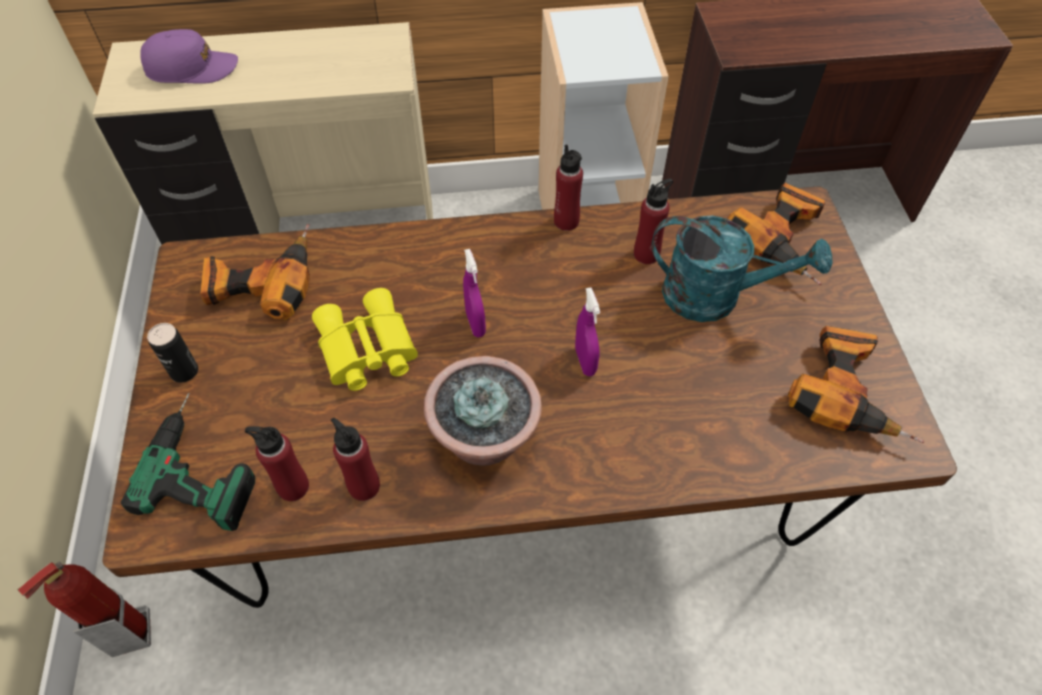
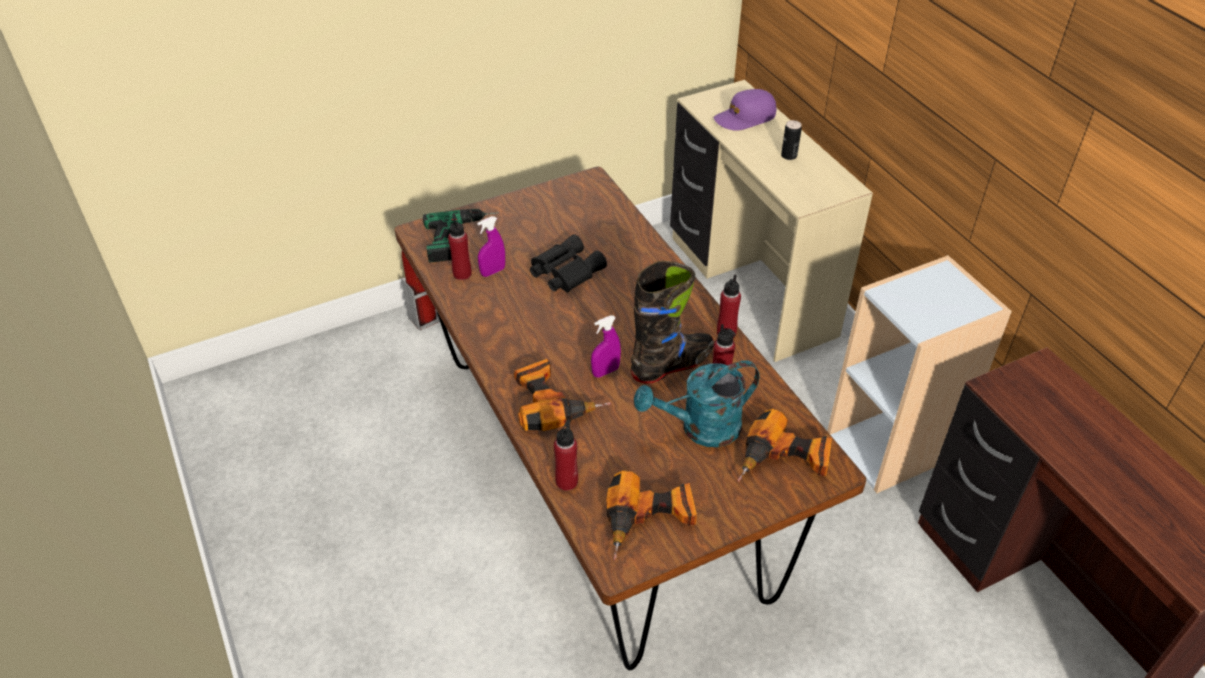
camera: 70 degrees right, 10 degrees down
(184, 371) = (516, 208): can -> can (789, 156)
(192, 68) = (745, 118): purple cap -> purple cap turned 90 degrees clockwise
(261, 281) = (593, 213): power drill -> power drill (553, 401)
(364, 486) = (473, 300): red bottle -> red bottle (567, 481)
(365, 350) = (564, 271): yellow binoculars -> black binoculars
(475, 323) = (609, 312): purple spray bottle -> purple spray bottle (493, 271)
(485, 438) = (525, 340): potted plant -> none
(600, 289) = (672, 365): none -> black boot
(715, 296) = (700, 429): turquoise watering can -> turquoise watering can turned 75 degrees clockwise

